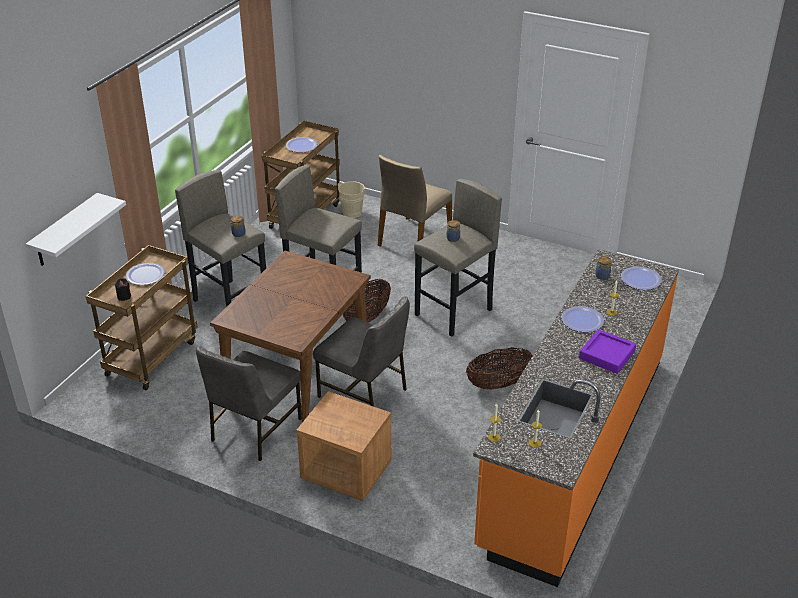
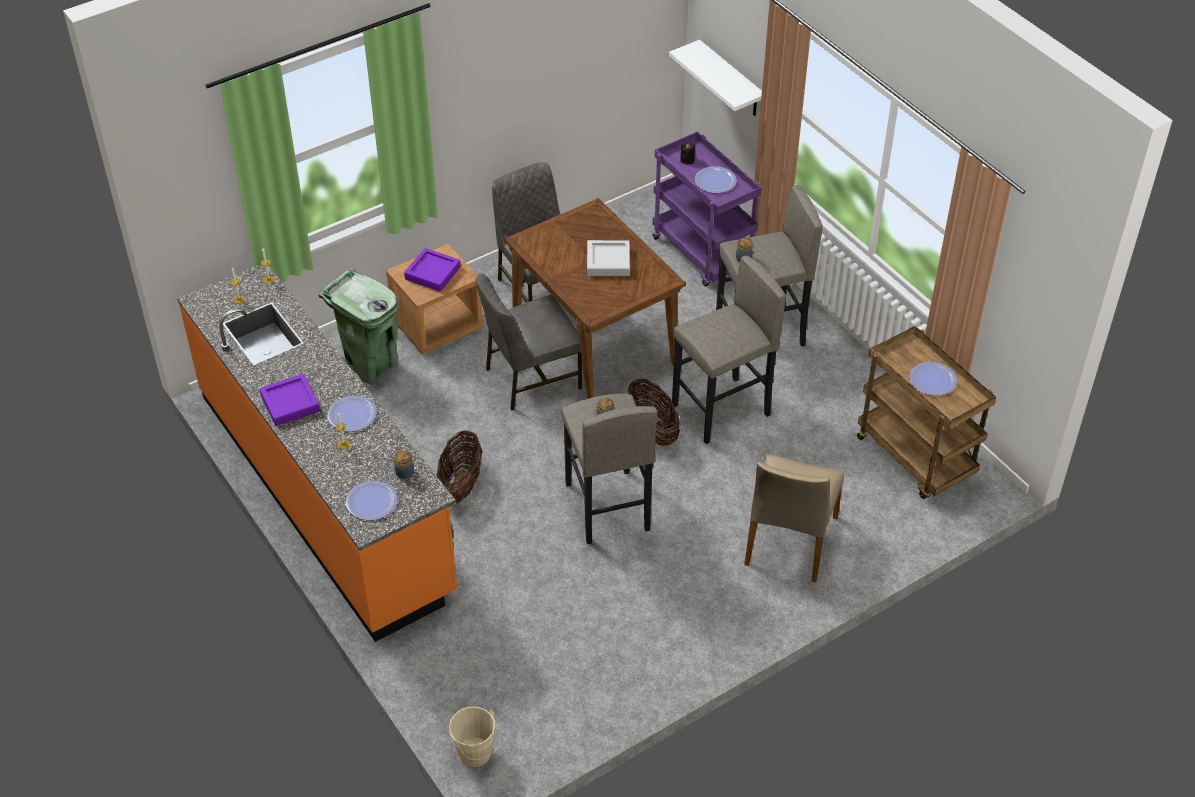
camera: 120 degrees right, 10 degrees up
(152, 357) = (703, 254): brown cart -> purple cart
(289, 290) = (608, 262): none -> grey tray
(343, 421) = (433, 273): none -> purple tray
(353, 211) = (897, 509): beige bucket -> beige bucket (476, 755)
(413, 239) = (789, 541): beige chair -> beige chair turned 135 degrees counterclockwise
(425, 492) = (370, 365): none -> green trash can

